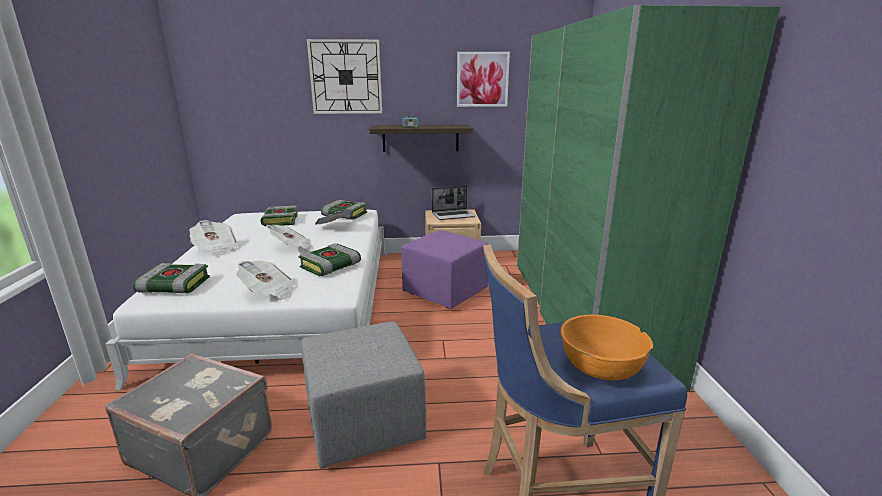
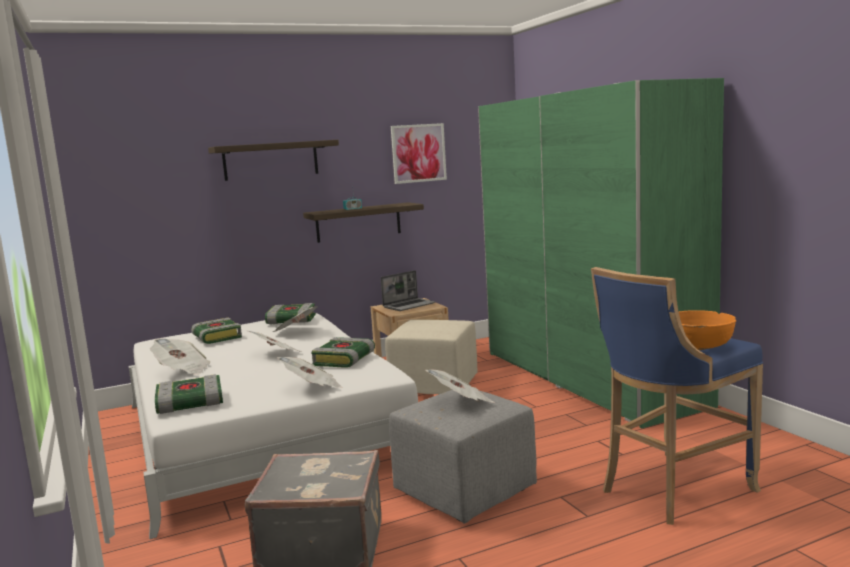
camera: 20 degrees left, 10 degrees down
(345, 77) = (271, 160): wall clock -> shelf
(362, 346) = (461, 402): none -> newspaper
(446, 292) = (436, 386): purple ottoman -> beige ottoman

